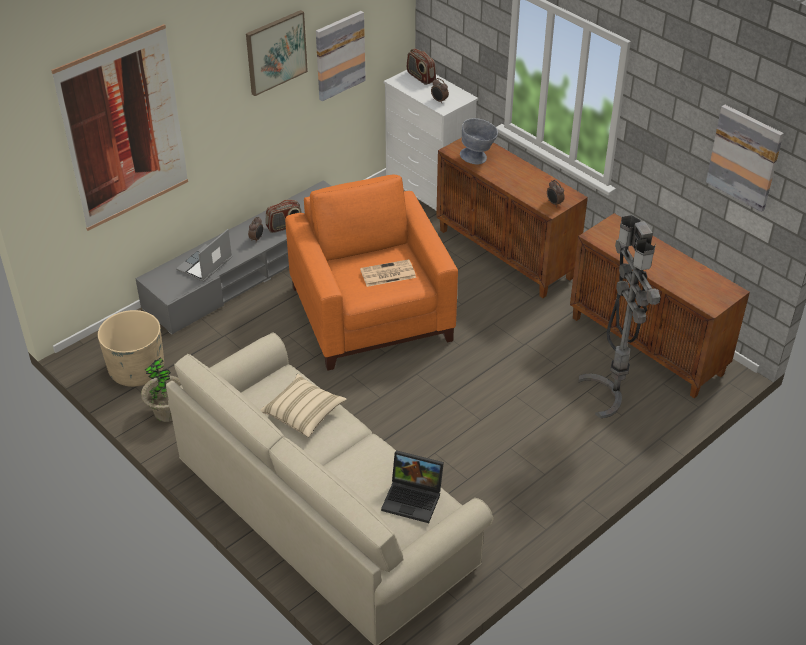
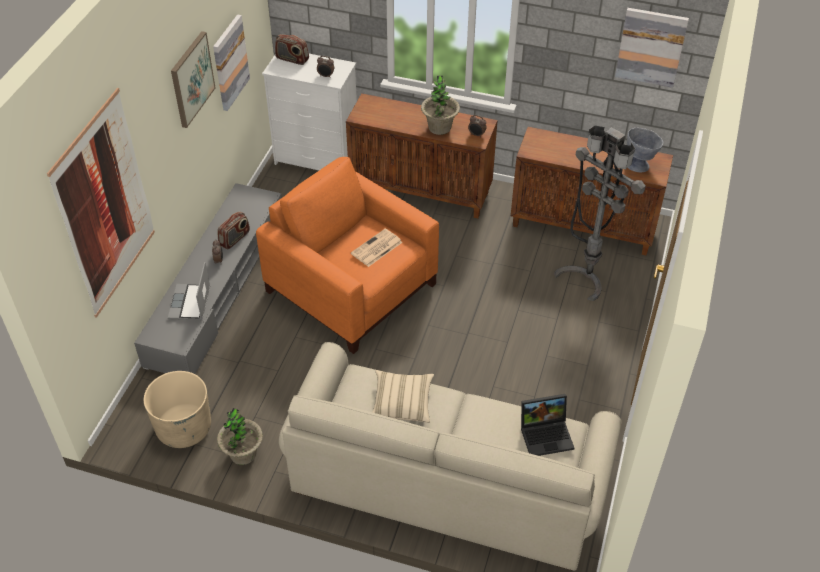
camera: 30 degrees left, 5 degrees up
(478, 158) = (385, 116): grey bowl -> grey bowl (639, 164)
(523, 185) = (439, 127): none -> potted plant

